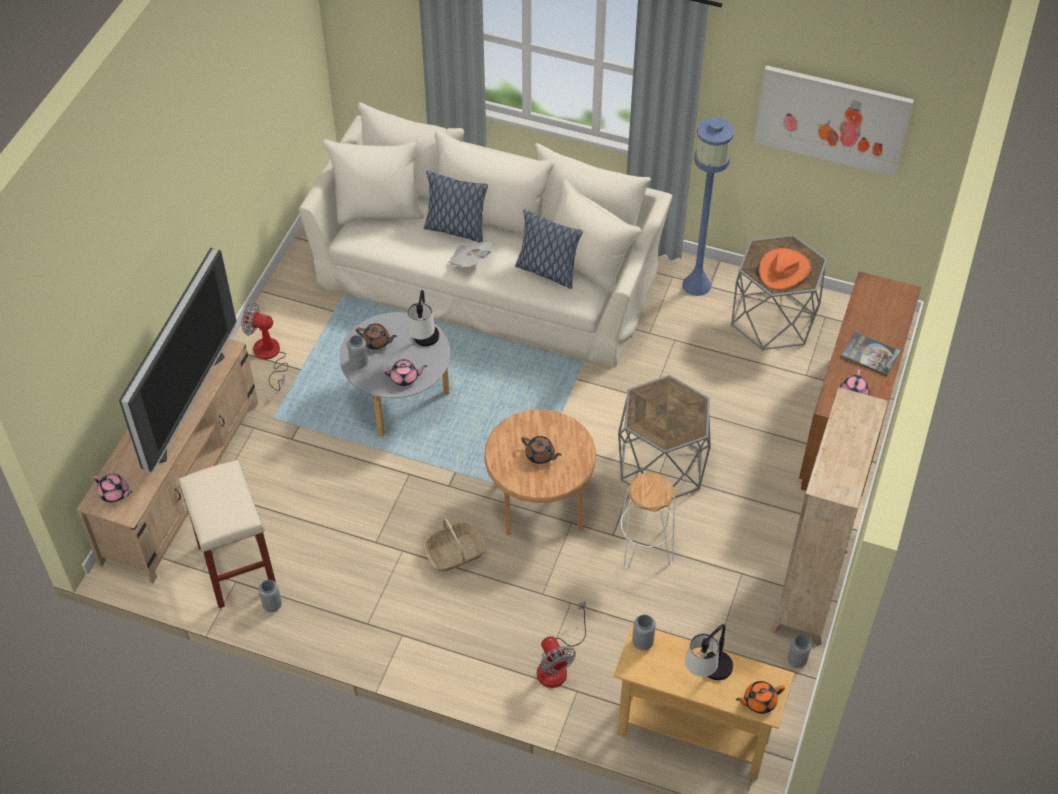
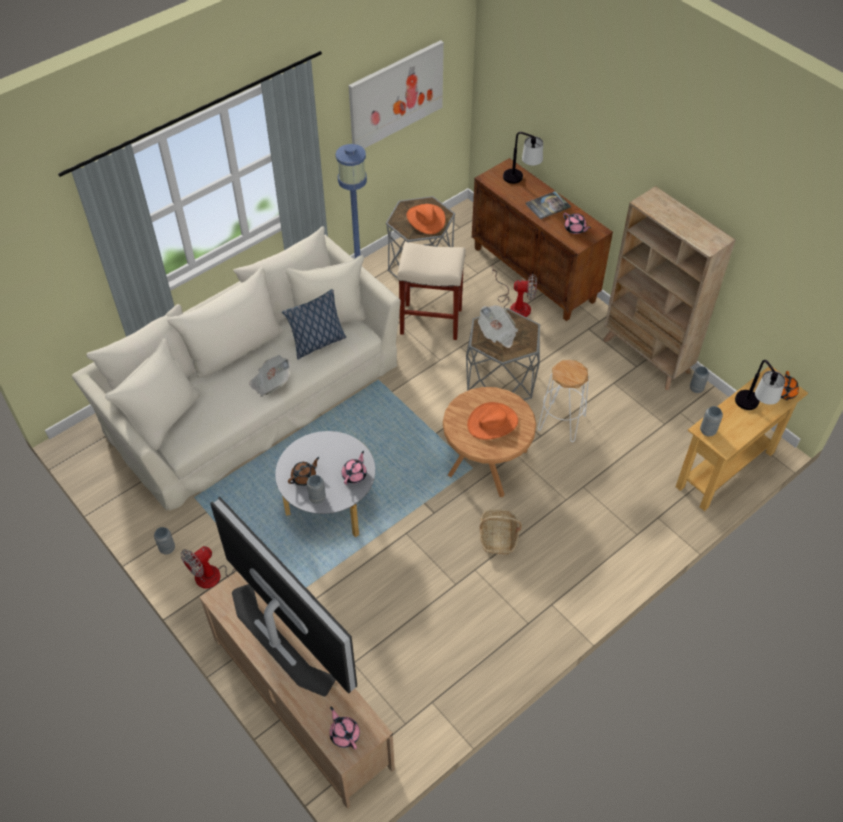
camera: 60 degrees left, 0 degrees up
(115, 493) = (344, 734): pink teapot -> pink teapot turned 90 degrees counterclockwise
(238, 568) = (419, 694): beige stool -> beige stool (432, 321)
(272, 605) = (472, 684): grey vase -> grey vase (167, 549)
(425, 346) = (333, 448): table lamp -> table lamp (521, 180)
(455, 229) = (230, 377): pillow -> none
(540, 455) = (492, 422): brown teapot -> orange hat
(557, 664) = (630, 518): fan -> fan (515, 305)
(663, 405) = (497, 334): none -> newspaper

